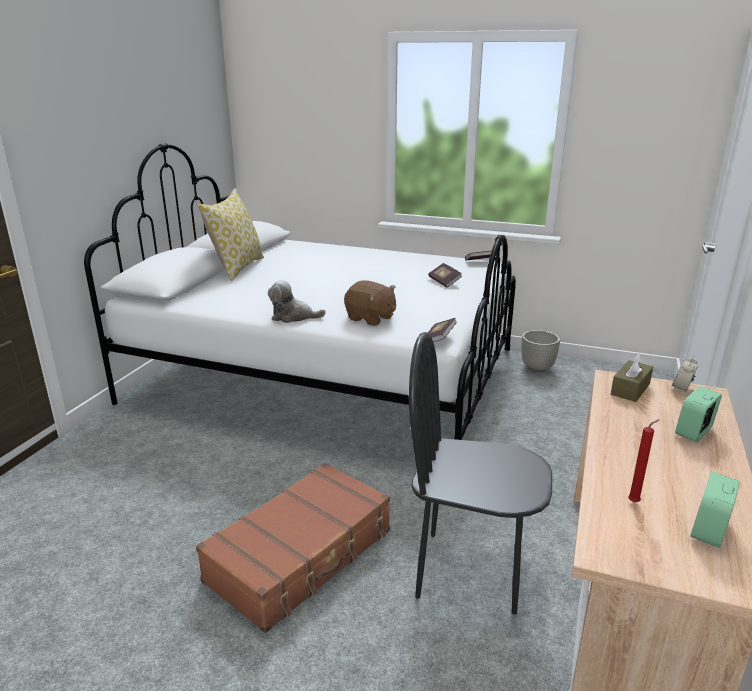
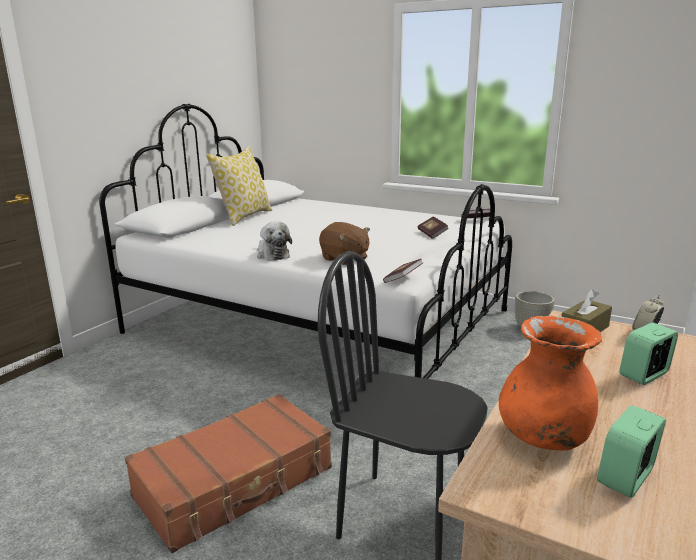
camera: 10 degrees right, 5 degrees down
(293, 317) = (272, 255): plush toy -> plush toy turned 135 degrees counterclockwise
(635, 502) = (544, 438): red candle -> orange vase

